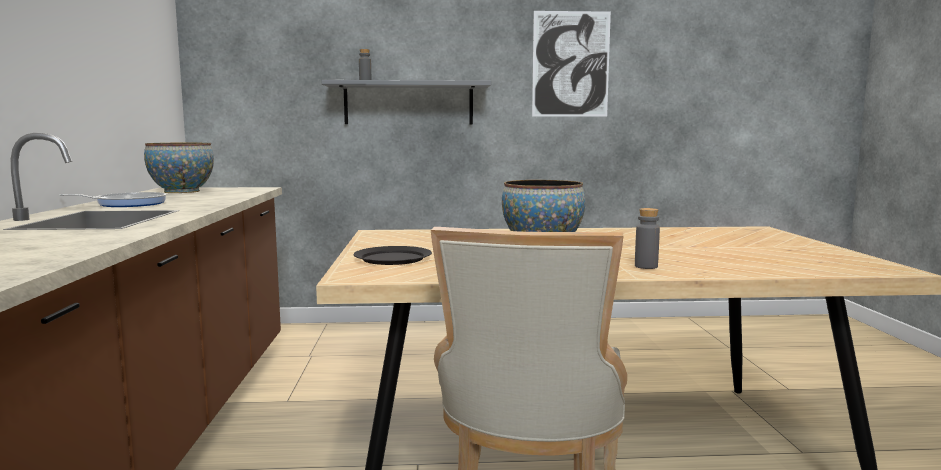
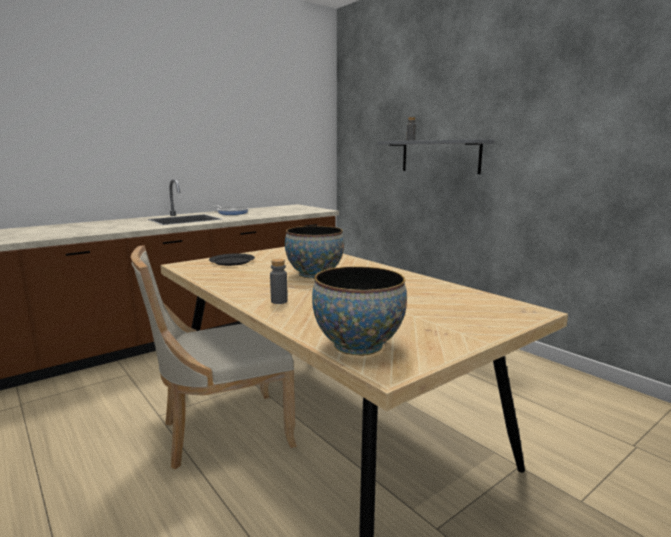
camera: 55 degrees right, 5 degrees up
(182, 191) = (286, 208): bowl -> bowl (358, 345)
(571, 64) = (567, 118): picture -> none

